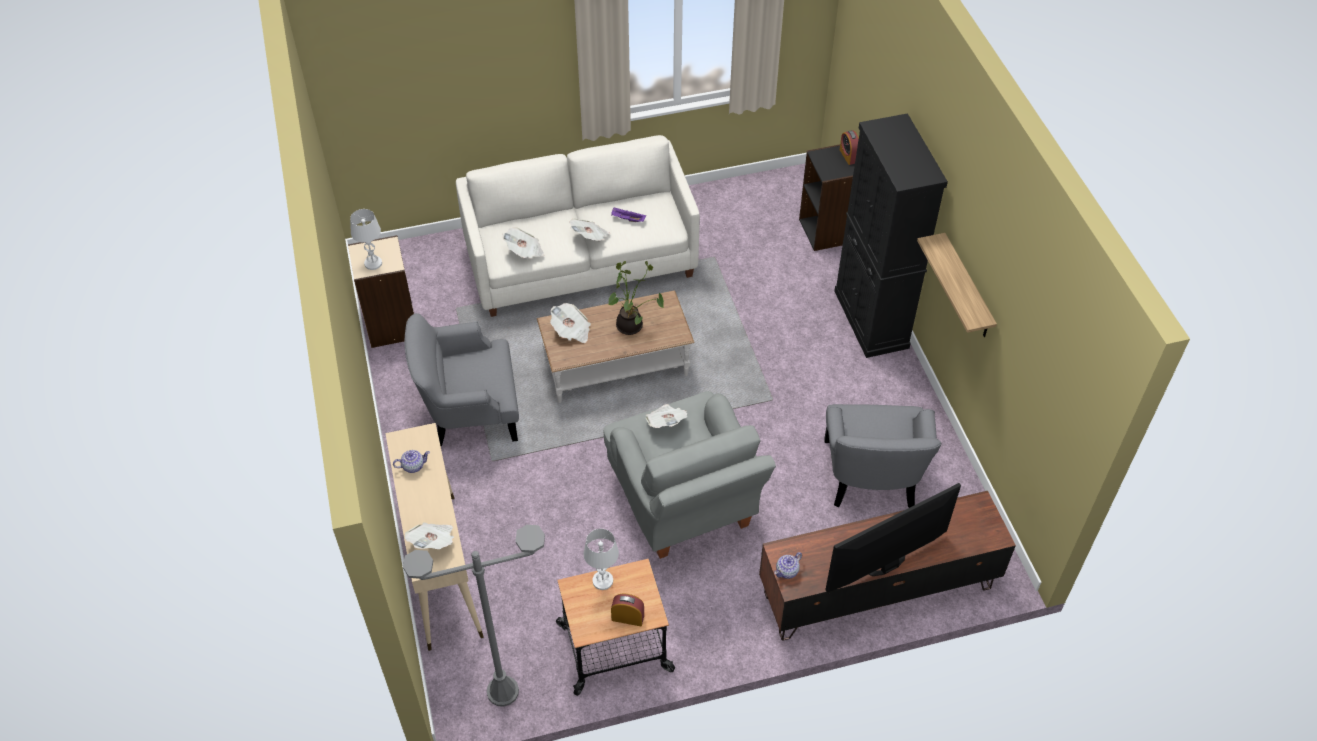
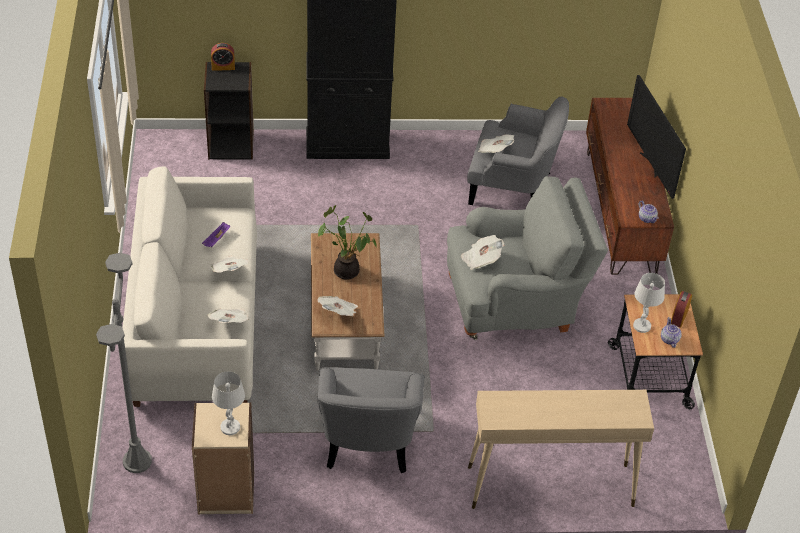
camera: 80 degrees left, 5 degrees down
(413, 466) = (526, 413): teapot -> teapot (669, 339)
(433, 542) = (614, 408): newspaper -> newspaper (494, 150)
(502, 691) = (681, 458): grey floor lamp -> grey floor lamp (137, 461)
(967, 288) = (455, 17): shelf -> none

